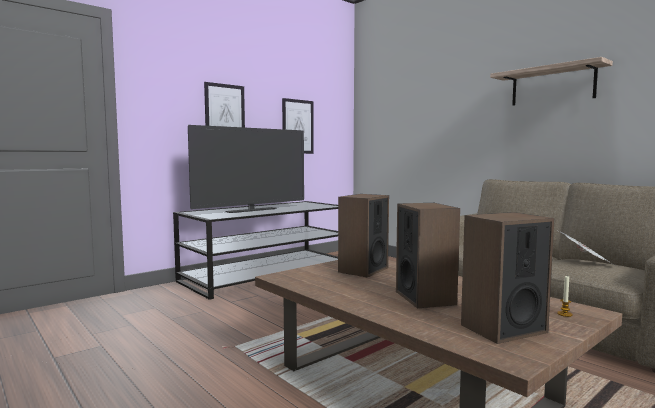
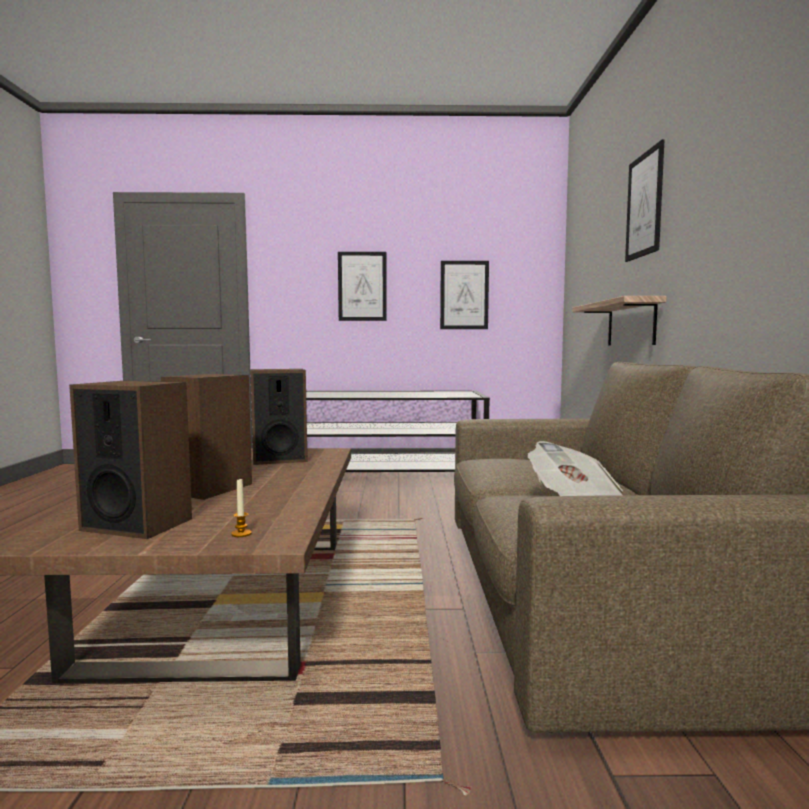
camera: 40 degrees right, 0 degrees up
(251, 210) = (368, 394): television -> none
(466, 82) = (644, 205): none -> picture
(552, 85) = (726, 187): shelf -> shelf (631, 323)

